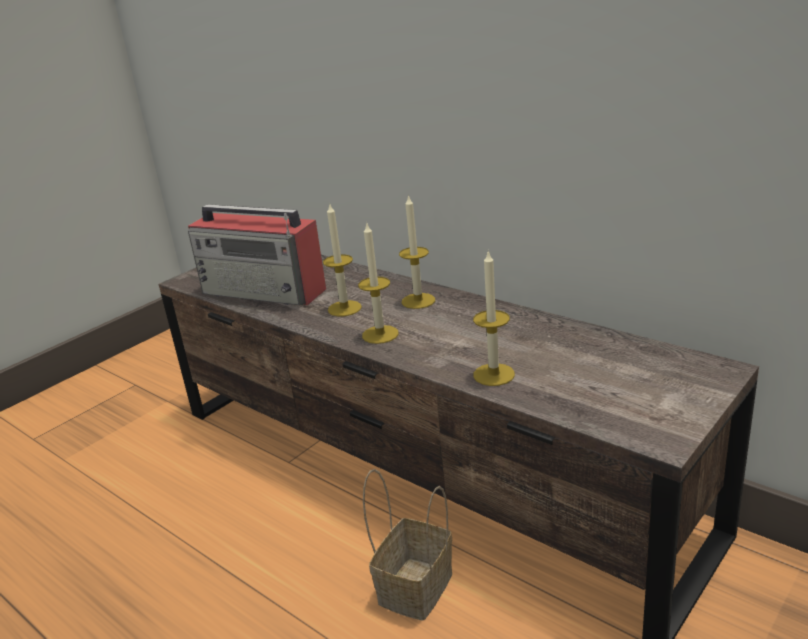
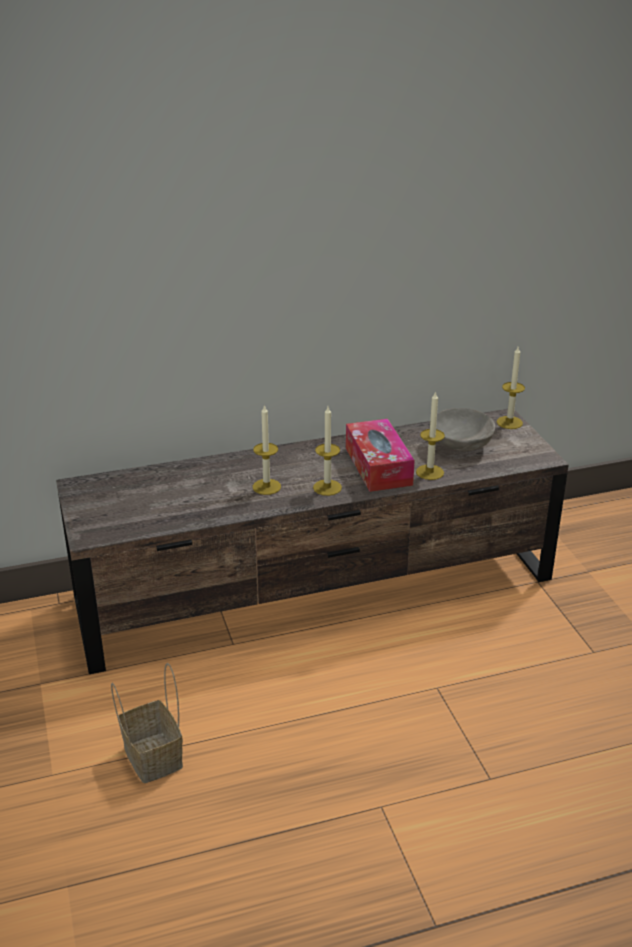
camera: 60 degrees left, 5 degrees up
(265, 292) = (181, 508): radio -> none
(415, 586) = (426, 637): basket -> basket (151, 756)
(418, 301) = (299, 459): candle -> candle (509, 422)
(462, 342) = (378, 466): none -> tissue box
(593, 368) = (461, 444): none -> grey bowl

